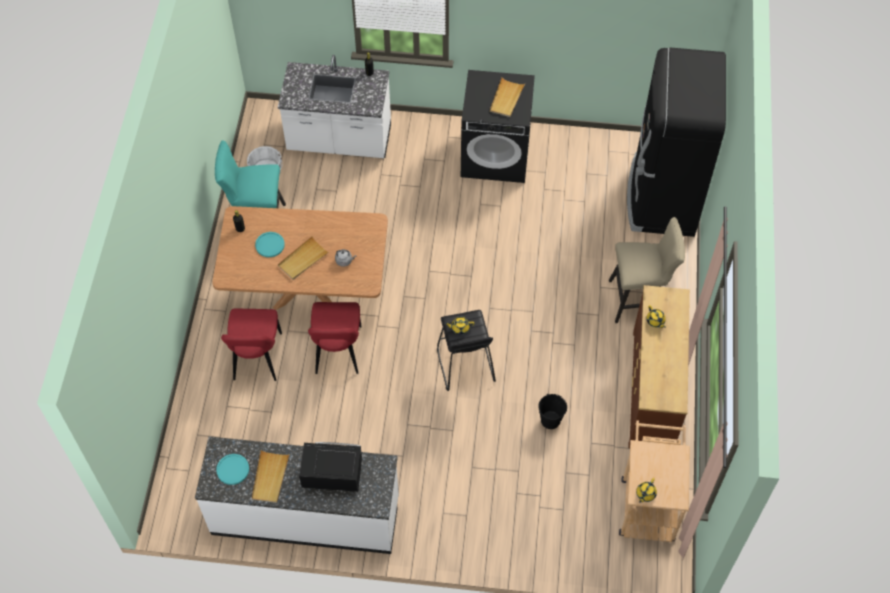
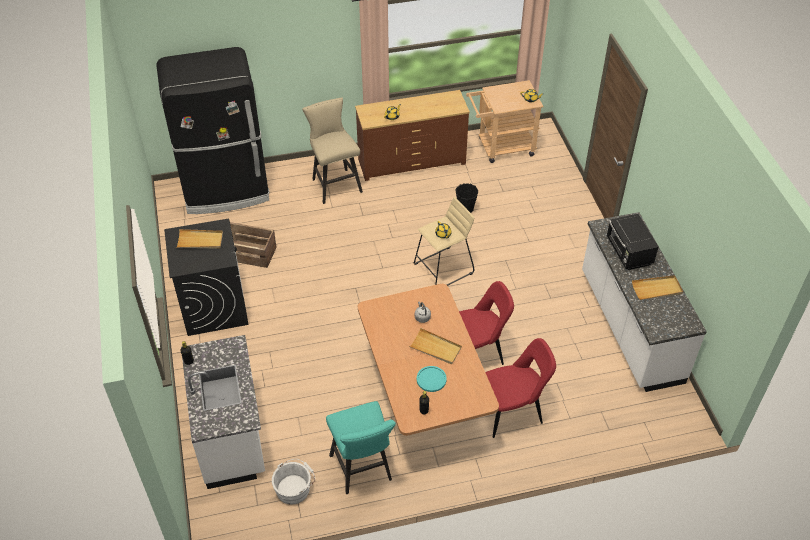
camera: 110 degrees left, 10 degrees down
(233, 469) = (667, 315): turquoise plate -> none
(465, 365) = (444, 268): black stool -> beige stool
(556, 197) = (249, 253): none -> crate

